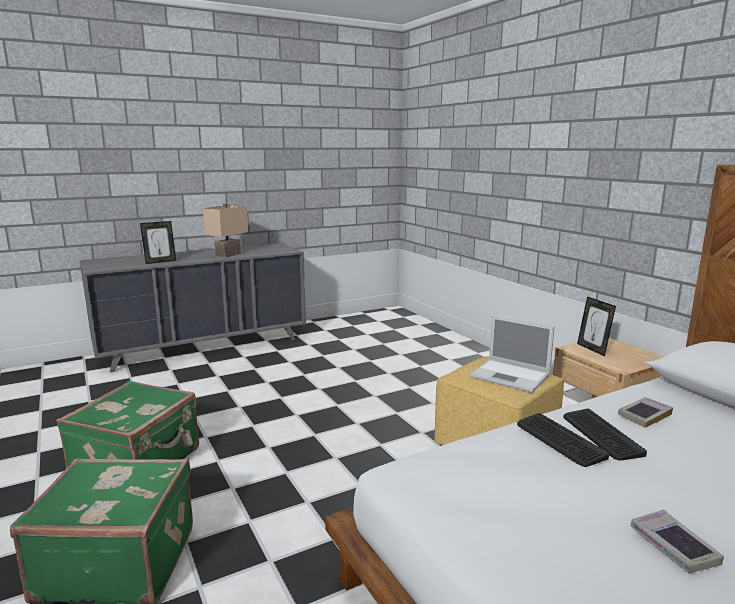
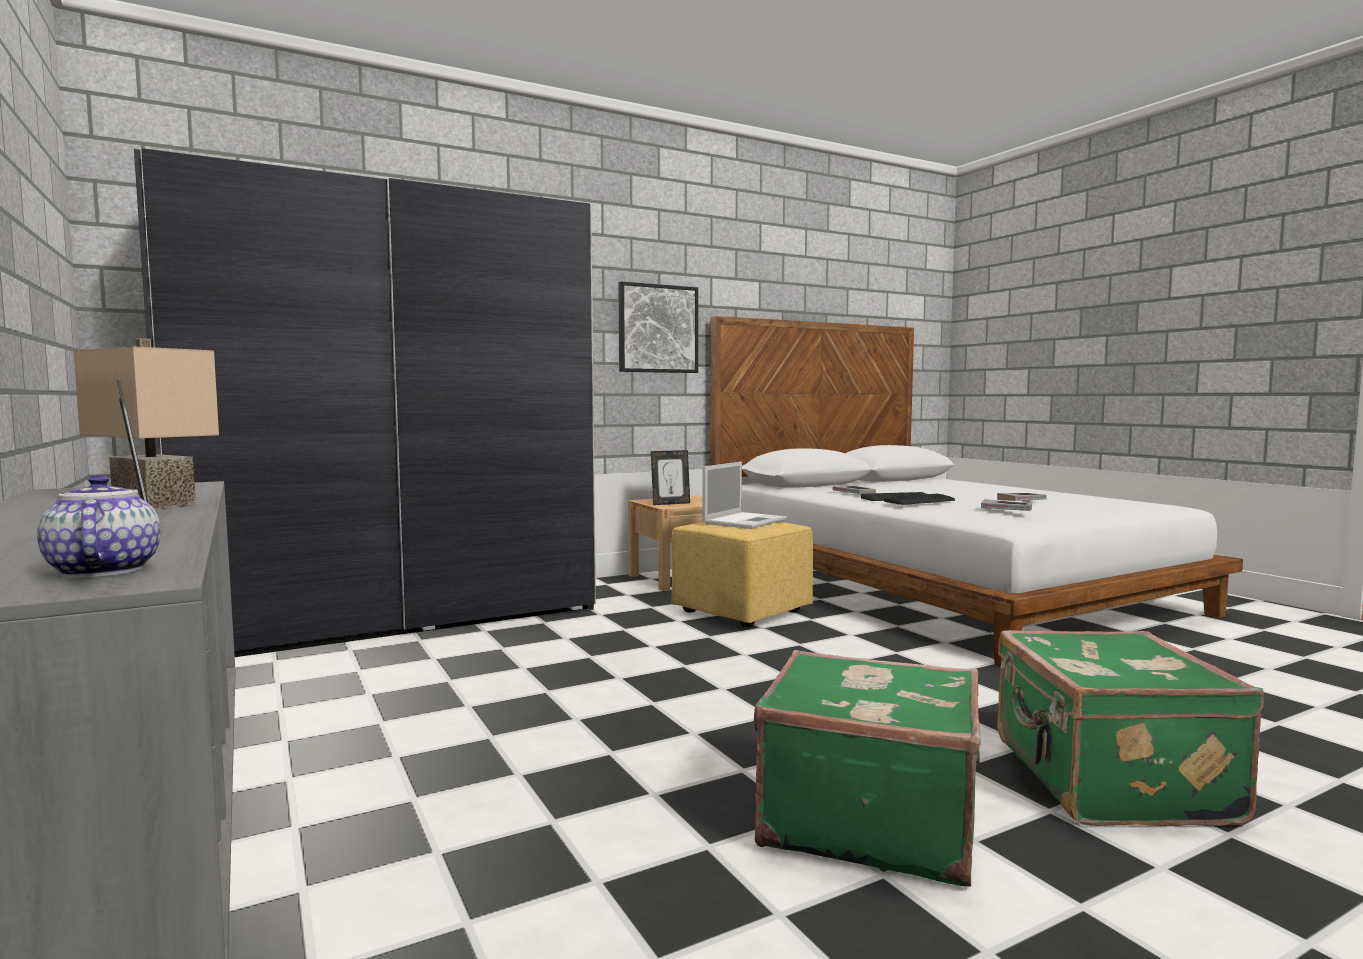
camera: 90 degrees left, 10 degrees down
(110, 266) = (102, 570): none -> teapot
(437, 345) = (397, 619): none -> grey wardrobe
(481, 481) = (1006, 510): none -> book
(661, 178) = (658, 329): none -> picture

